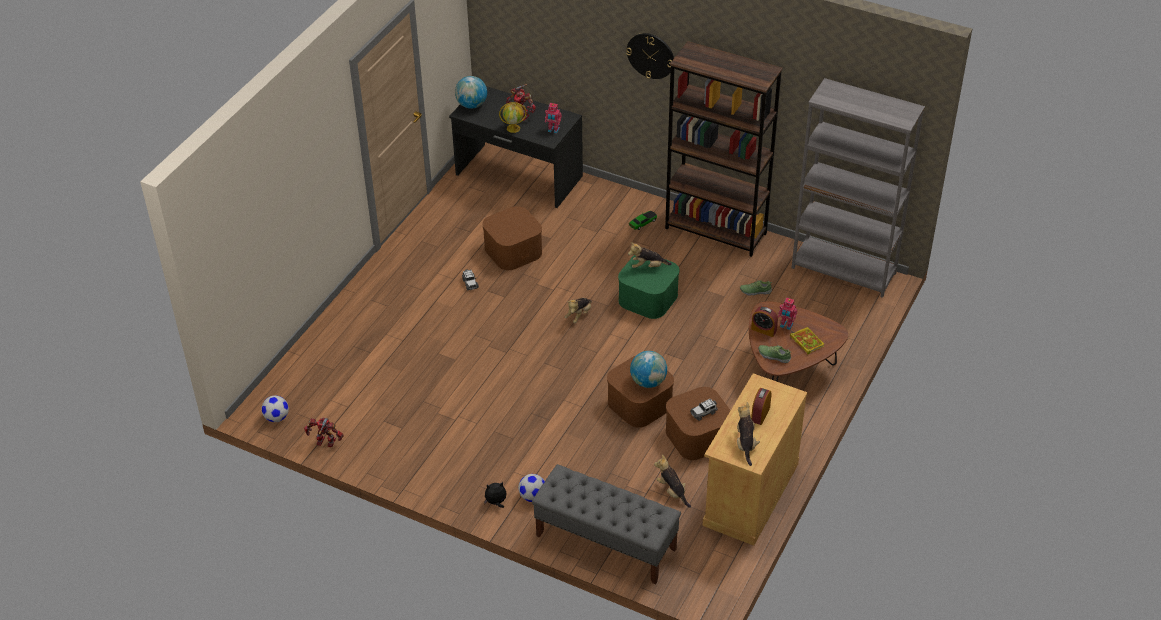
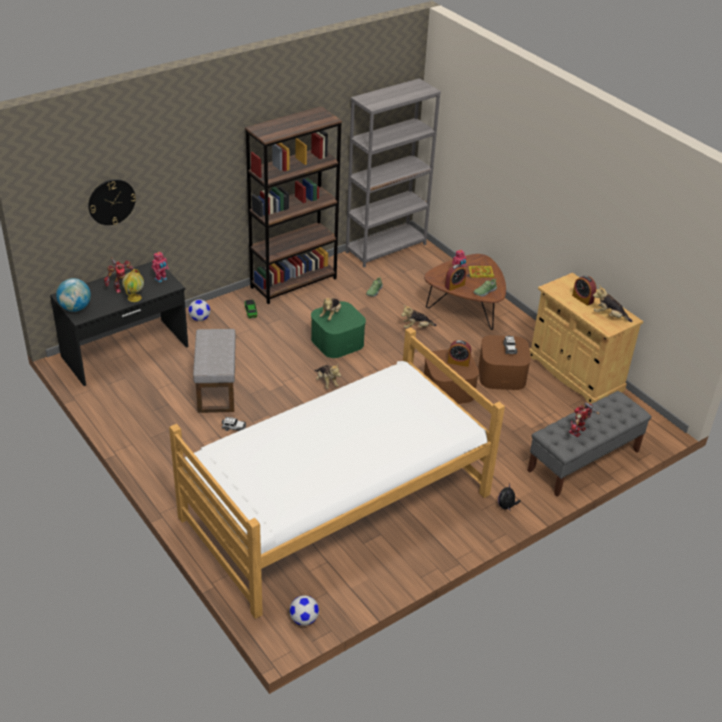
camera: 65 degrees left, 5 degrees down
(325, 443) = (363, 593): toy robot -> toy robot (578, 431)
(417, 386) = (336, 506): none -> bed
(513, 250) = (216, 388): brown storage box -> grey ottoman
(532, 496) = (512, 483): football -> football (199, 318)
(648, 382) = (458, 362): globe -> alarm clock
(650, 55) = (211, 162): wall clock -> wall clock (111, 201)
(672, 491) = (550, 408): plush toy -> plush toy (416, 327)

